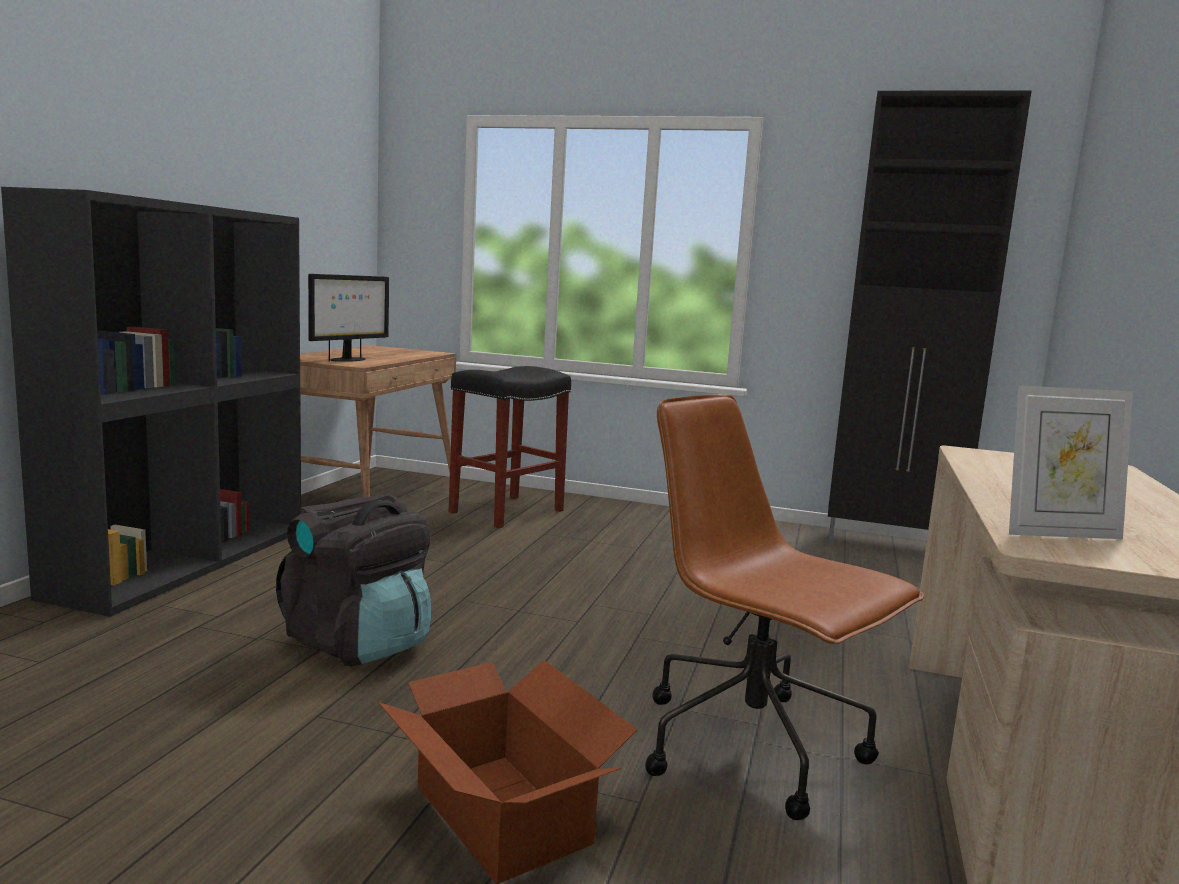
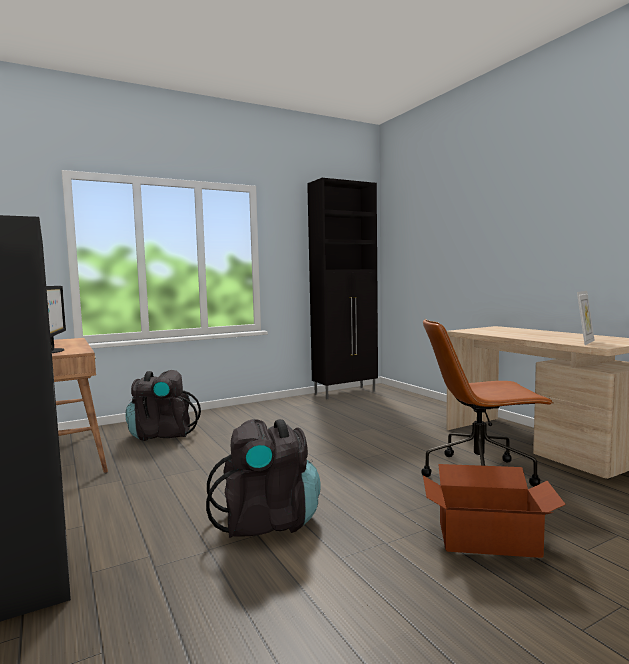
camera: 45 degrees left, 5 degrees down
(506, 512) = (162, 434): black stool -> black backpack

